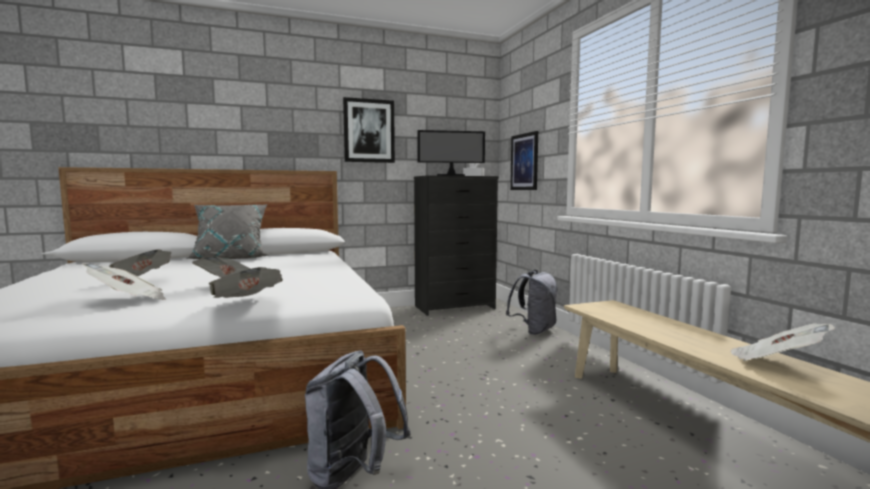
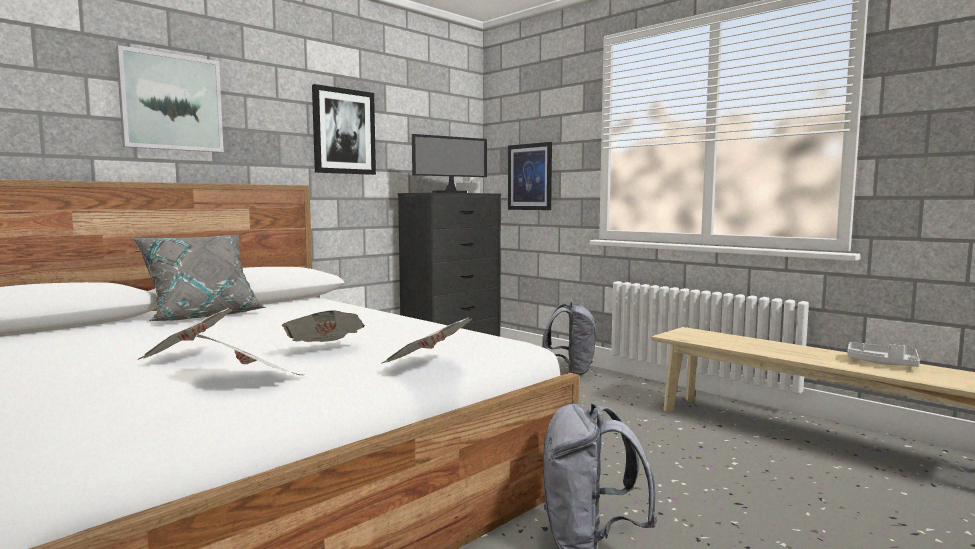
camera: 25 degrees left, 0 degrees up
(239, 116) = (171, 102): none -> picture
(775, 362) = (882, 363): newspaper -> grey tray

